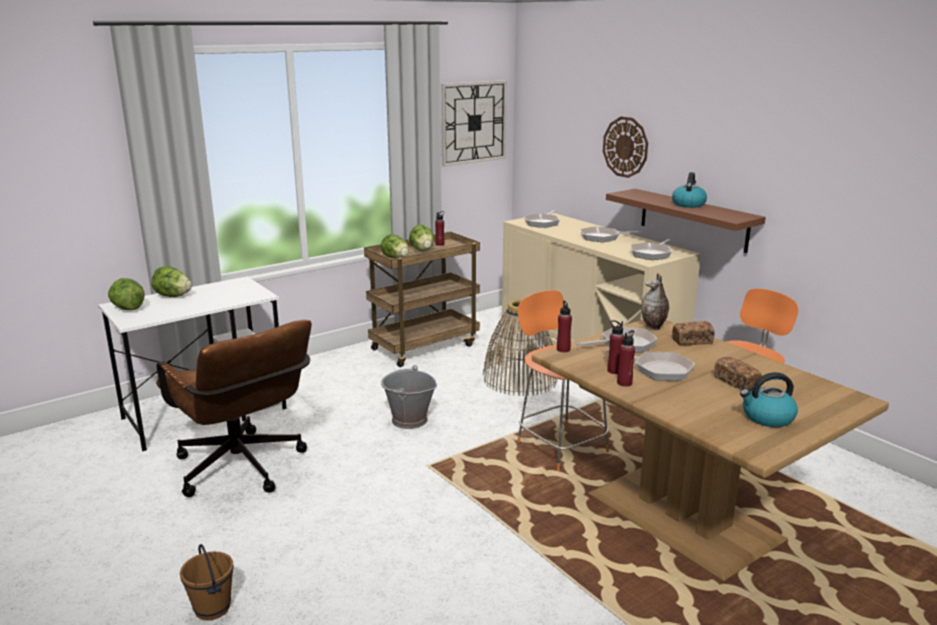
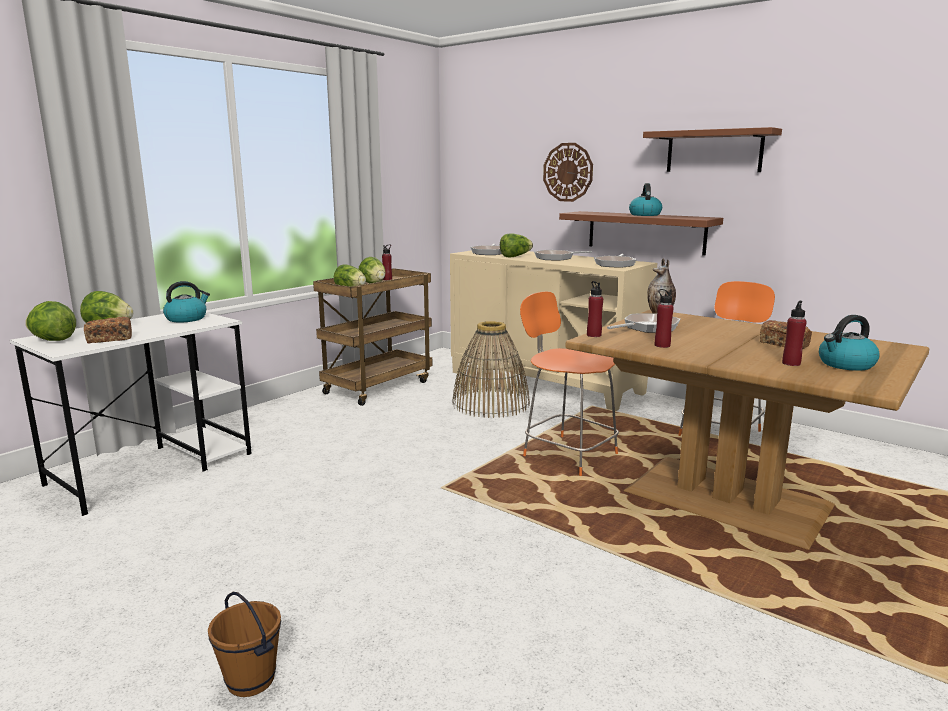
camera: 15 degrees left, 5 degrees down
(237, 290) = (187, 318): none -> kettle
(244, 471) = (227, 519): brown office chair -> none
(409, 420) = (397, 450): grey bucket -> none
(473, 122) = (406, 162): wall clock -> none
(562, 232) = (515, 256): none -> lettuce
(624, 383) = (683, 353): red bottle -> red bottle (791, 363)
(659, 369) = (702, 341): frying pan -> none
(692, 341) = (707, 322): bread -> bread (109, 339)
(760, 146) = (714, 151): none -> brown shelf

